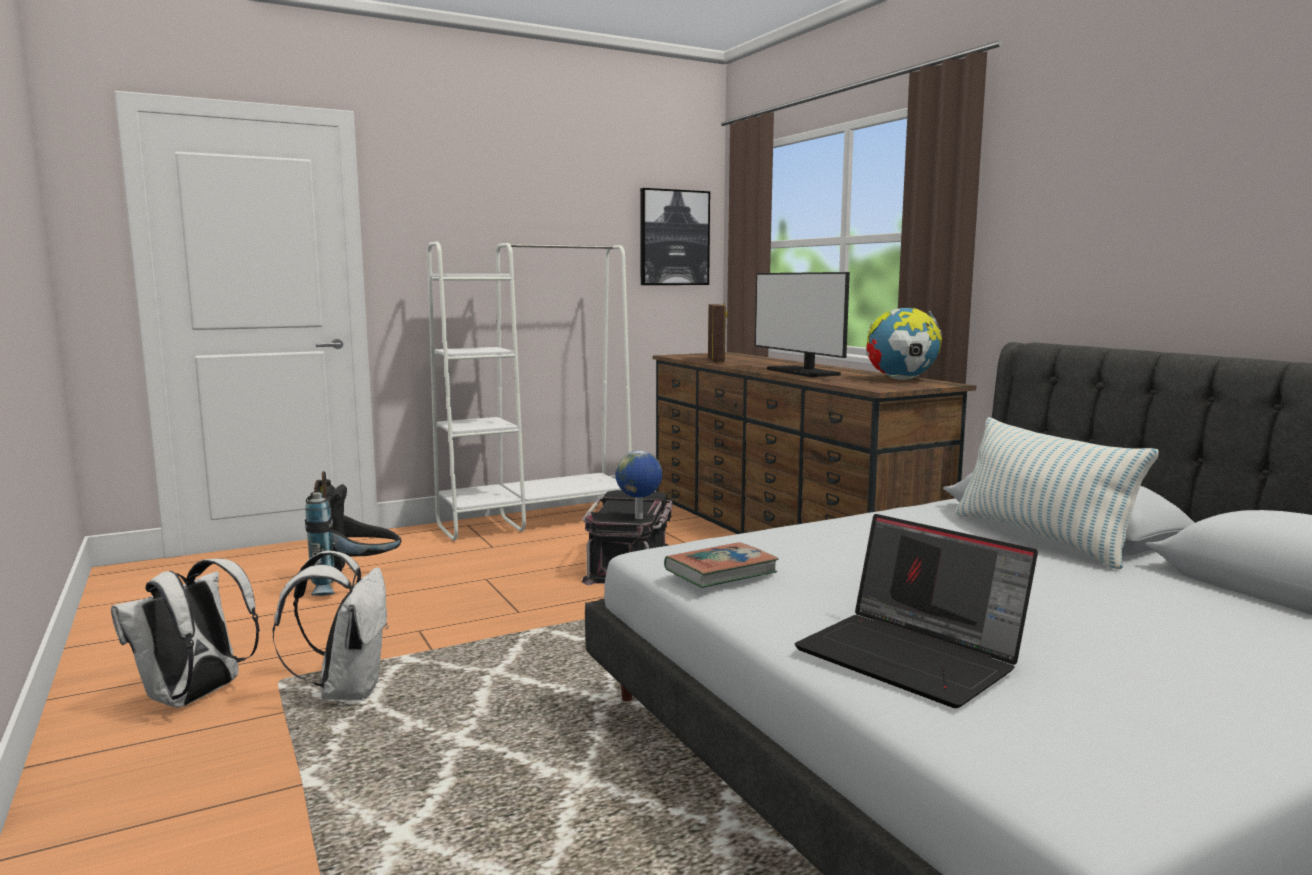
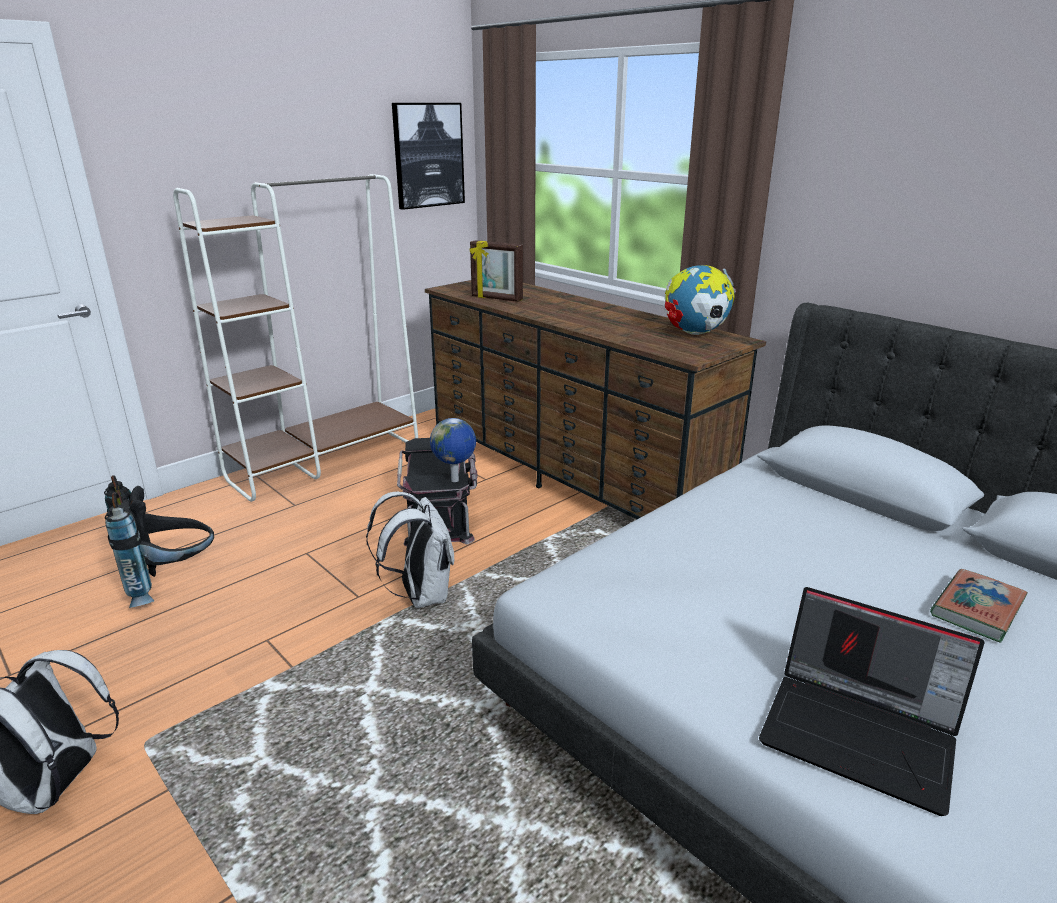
camera: 15 degrees left, 15 degrees up
(347, 690) = (225, 743): white backpack -> white backpack (420, 595)
(536, 522) = (326, 463): white clothes rack -> brown clothes rack
(716, 360) = (496, 299): picture frame -> picture frame turned 135 degrees clockwise
(721, 571) = (629, 620): book -> book (976, 609)
(802, 372) = (596, 322): monitor -> none
(1040, 538) = (859, 513): pillow -> none

